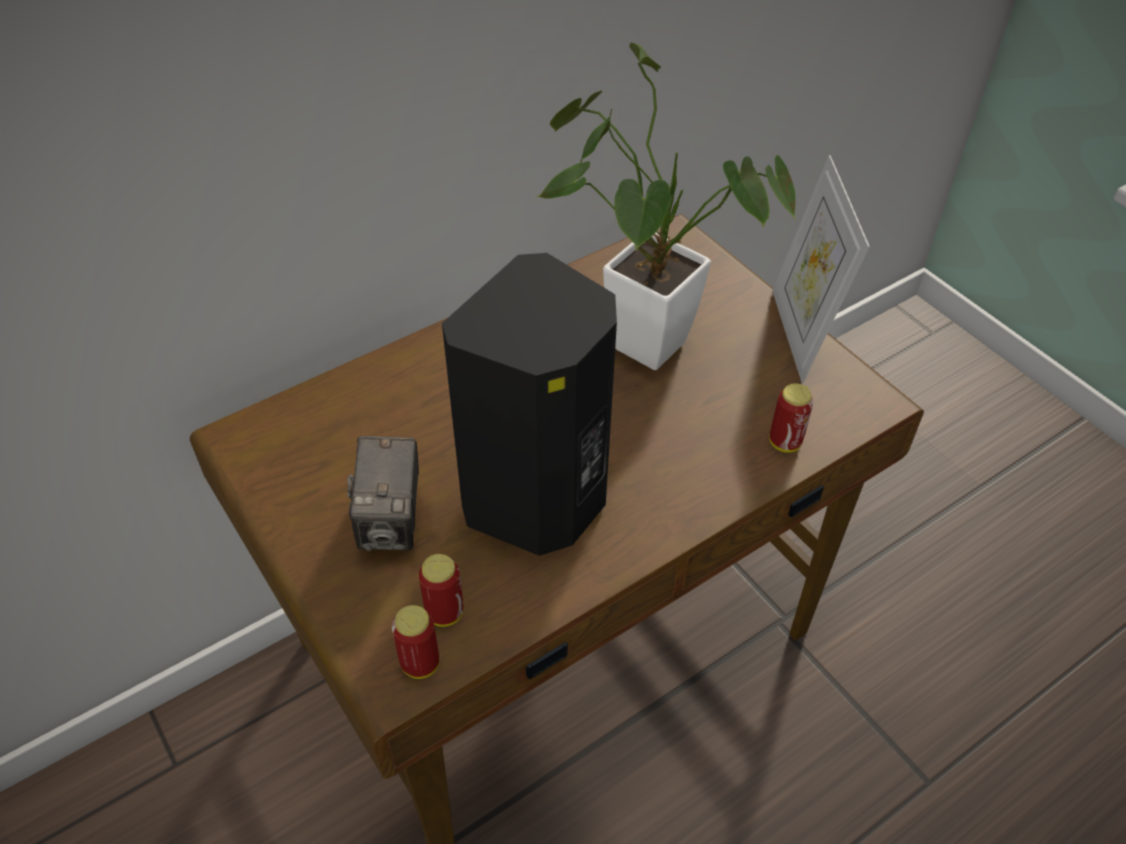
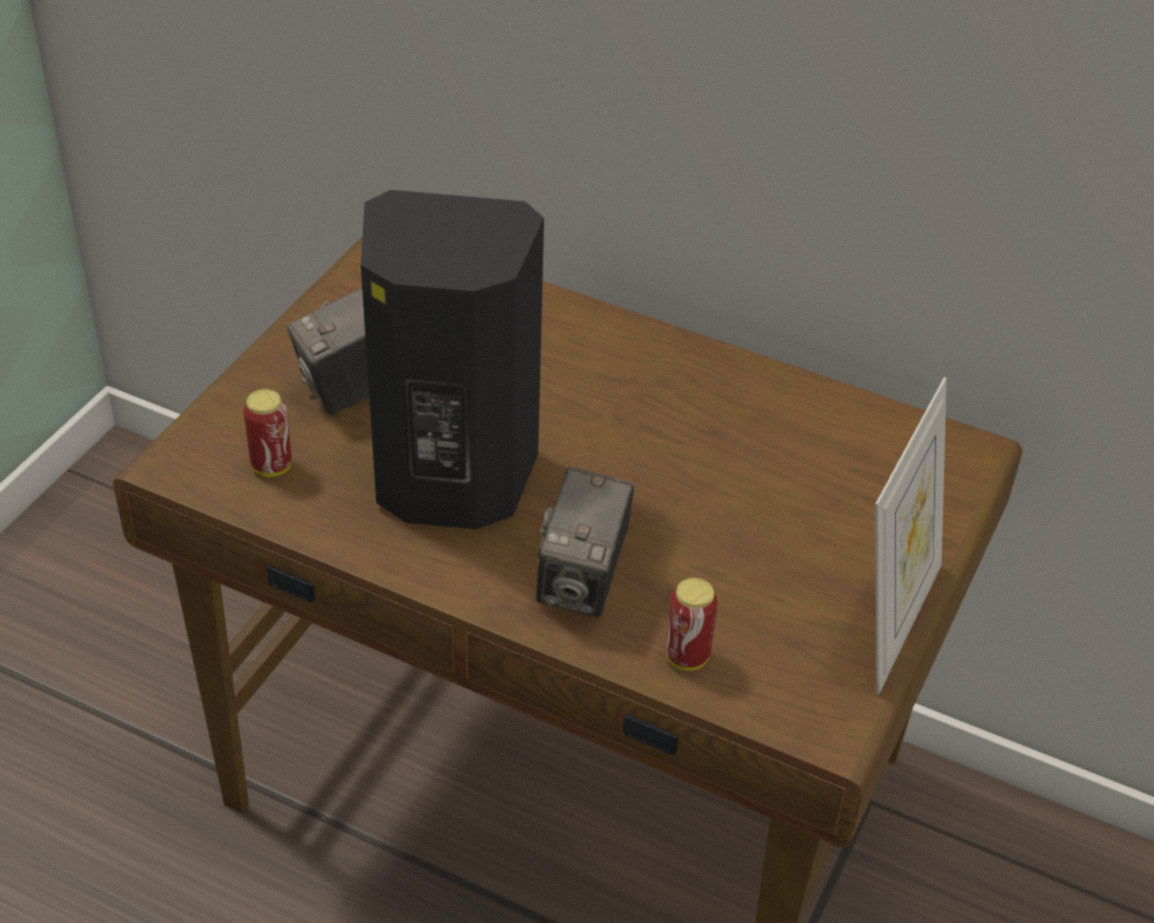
camera: 60 degrees right, 5 degrees down
(420, 663) = (206, 472): can -> none
(636, 338) = (752, 474): potted plant -> none
(687, 467) = (582, 582): none -> camera
(800, 334) = (891, 620): picture frame -> picture frame turned 150 degrees clockwise

